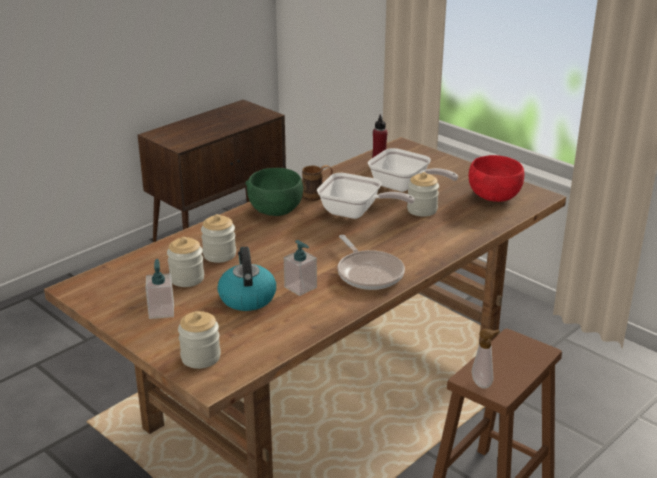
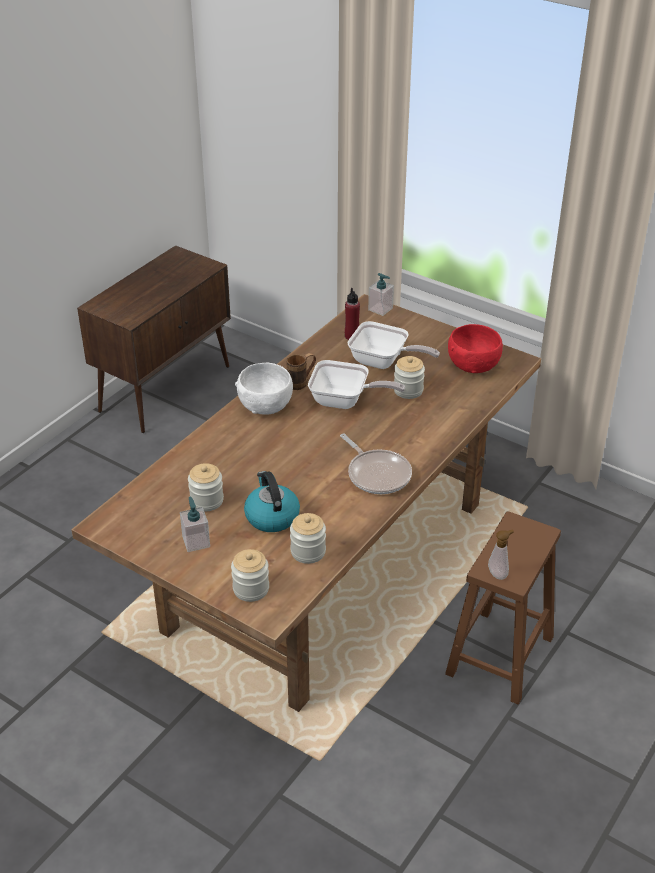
camera: 10 degrees left, 10 degrees up
(219, 255) = (228, 468): jar -> jar (308, 551)
(275, 209) = (265, 405): green bowl -> white bowl
(300, 287) = (318, 498): soap dispenser -> soap dispenser (380, 309)

